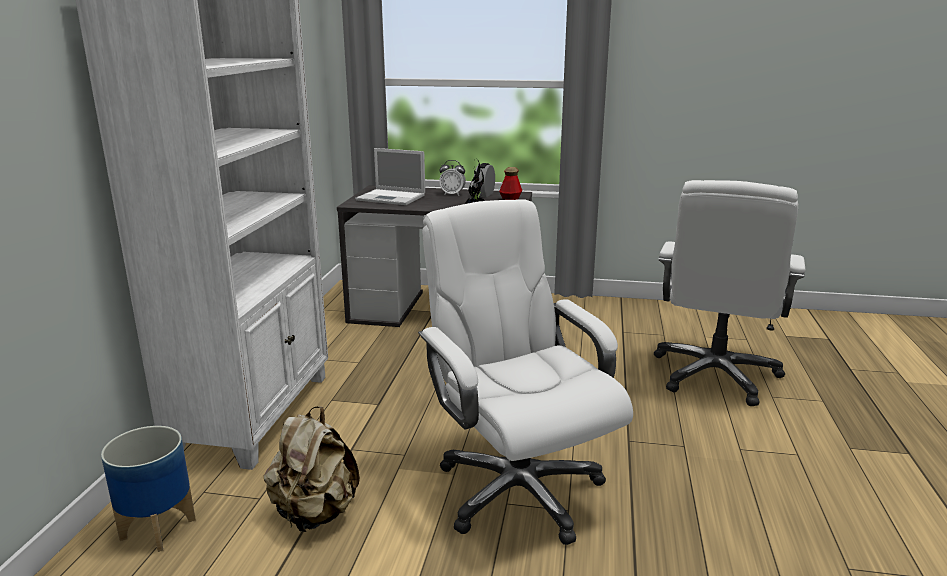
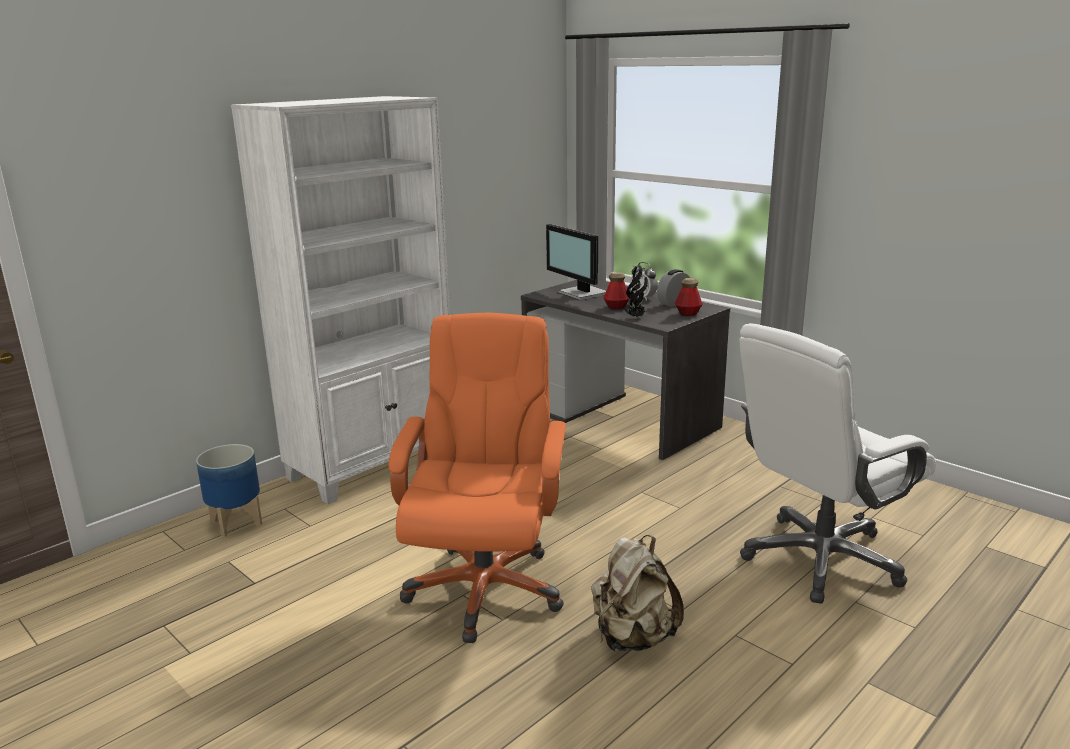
camera: 35 degrees right, 0 degrees up
(315, 514) = (329, 549): beige backpack -> beige backpack (632, 638)
(392, 198) = (582, 293): laptop -> monitor
(444, 203) = (616, 307): none -> bottle
(517, 489) = (485, 588): white office chair -> orange office chair

